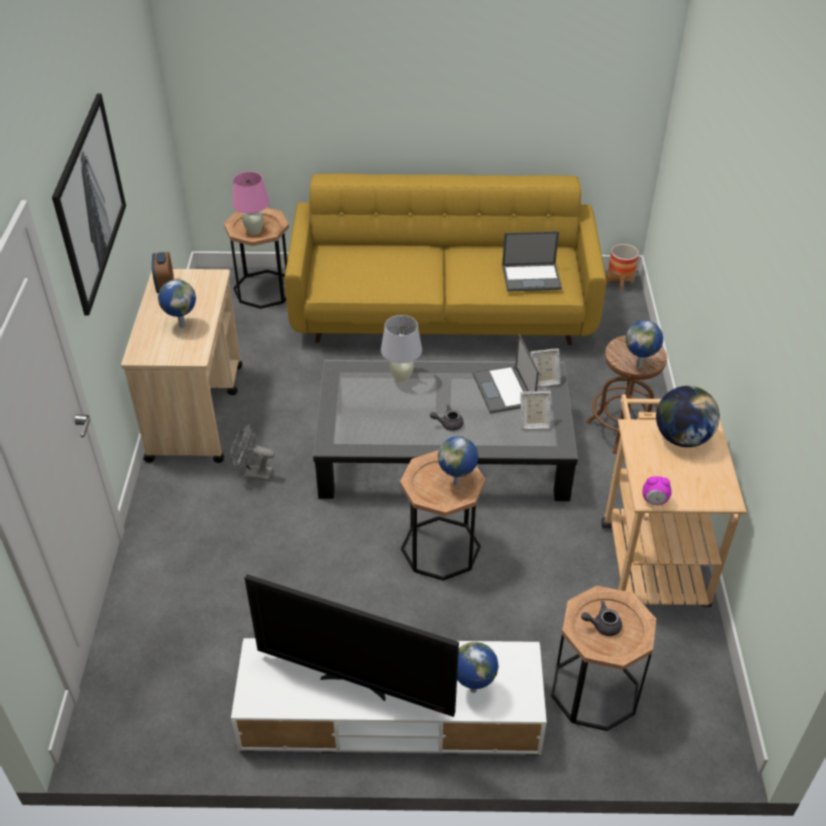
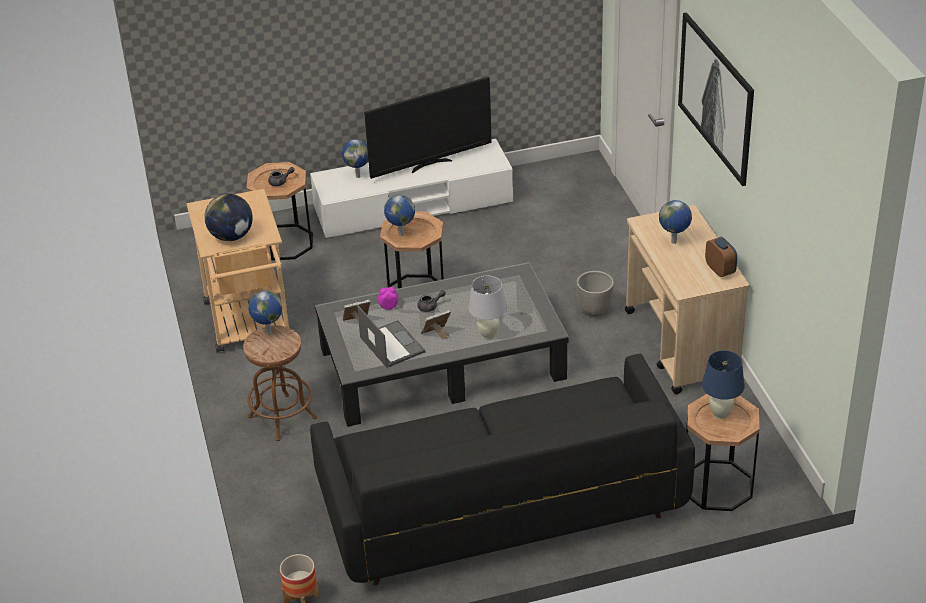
camera: 165 degrees right, 5 degrees down
(253, 474) = (594, 310): grey fan -> planter
(254, 231) = (720, 414): pink table lamp -> blue table lamp
(356, 683) = (430, 164): television -> television turned 150 degrees clockwise
(443, 311) = (500, 506): yellow sofa -> black sofa
(532, 277) = (393, 443): laptop -> none
(544, 380) = (357, 360): picture frame -> picture frame (436, 334)
(654, 501) = (251, 194): alarm clock -> alarm clock (388, 306)

